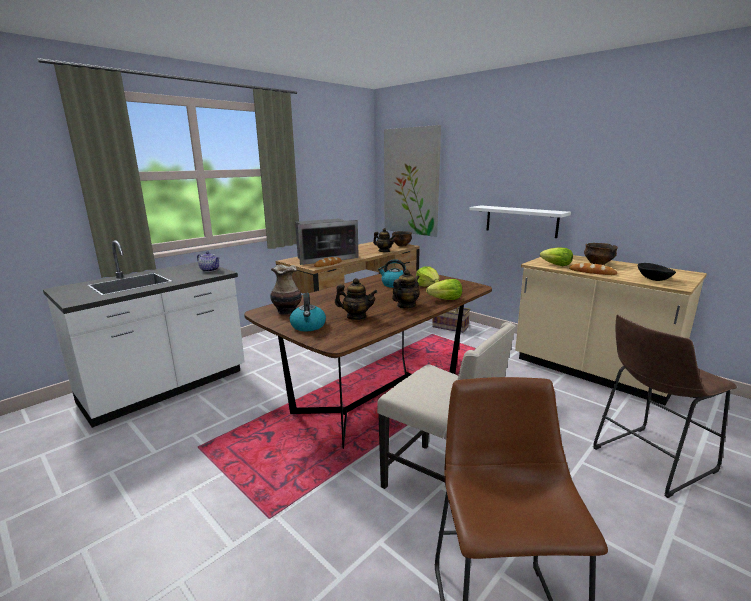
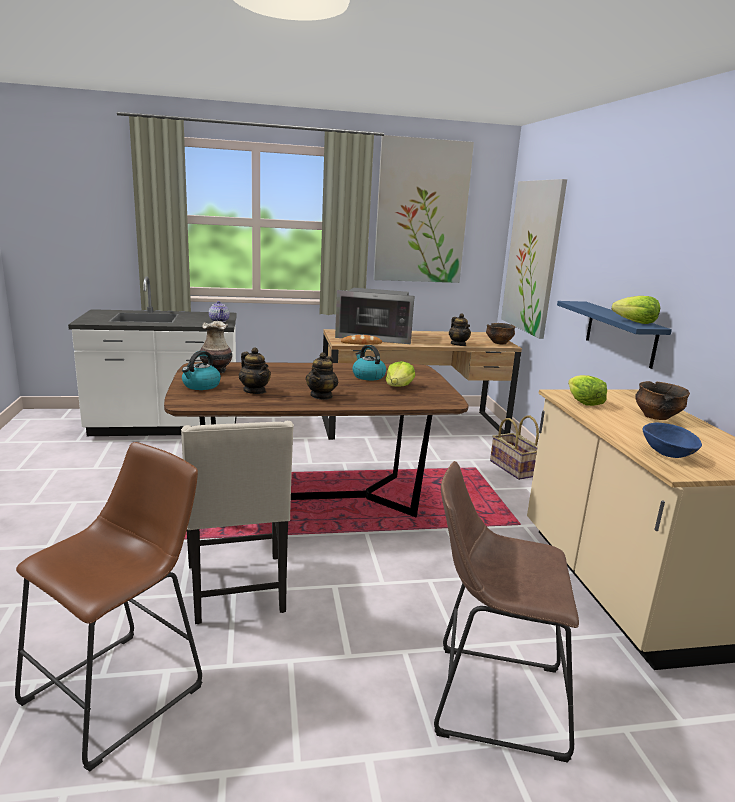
camera: 35 degrees right, 0 degrees up
(323, 156) = (421, 212): none -> picture
(405, 306) = (321, 396): teapot -> teapot turned 120 degrees clockwise
(446, 300) = (376, 403): lettuce -> lettuce (635, 322)
(521, 221) = (620, 333): white shelf -> blue shelf
(592, 272) = (604, 422): bread -> none
(653, 280) = (667, 454): black bowl -> blue bowl

